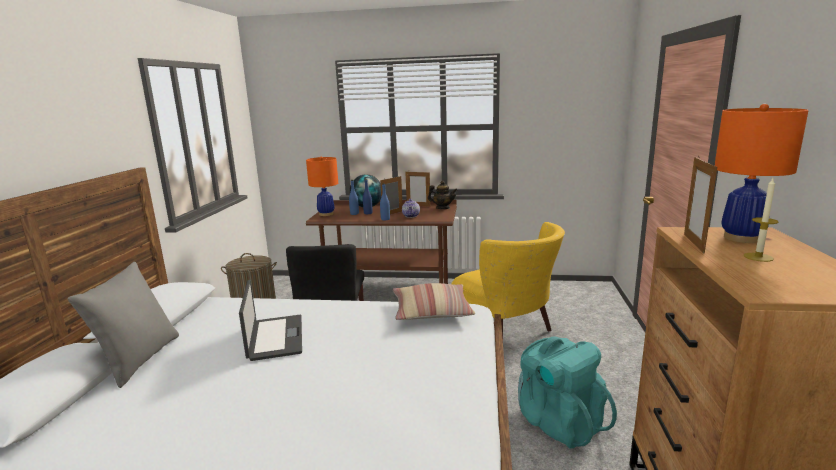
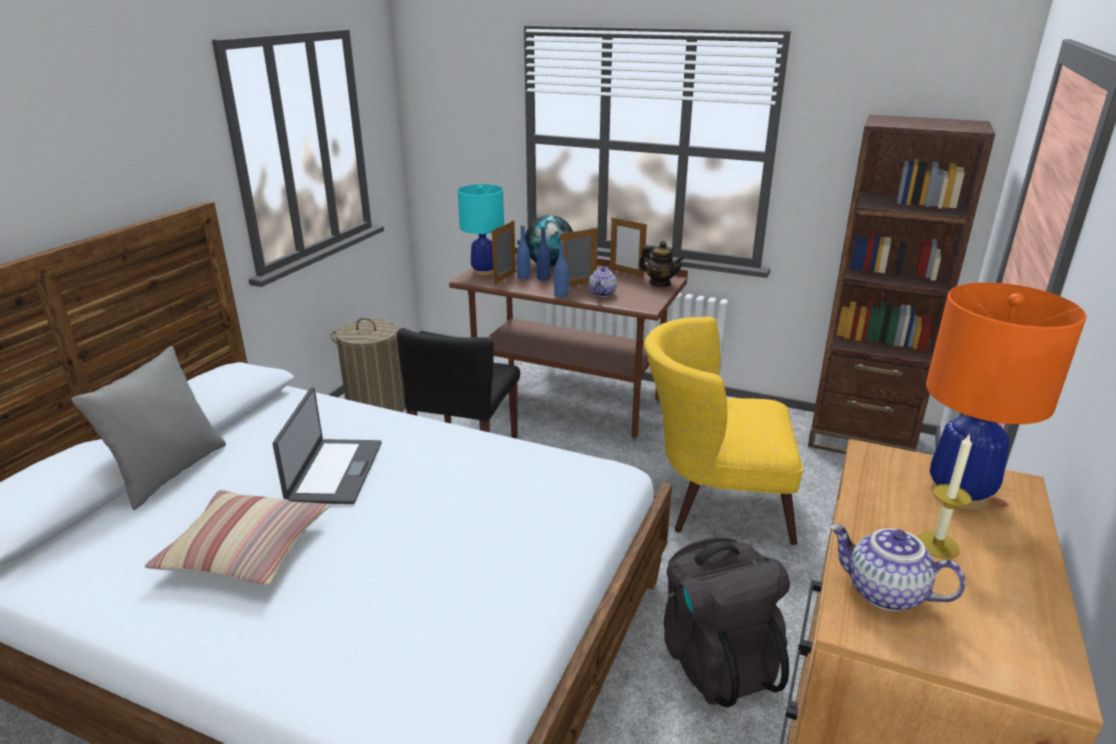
camera: 15 degrees right, 10 degrees up
(326, 214) = (484, 271): orange table lamp -> turquoise table lamp
(431, 311) = (557, 468): pillow -> pillow (245, 550)
(507, 334) = (713, 499): yellow armchair -> yellow armchair turned 120 degrees clockwise
(558, 422) = (716, 659): turquoise backpack -> black backpack
(574, 290) = (860, 440): none -> brown bookcase
(693, 243) = (867, 490): picture frame -> picture frame (505, 278)
(758, 279) = (884, 593): none -> teapot

